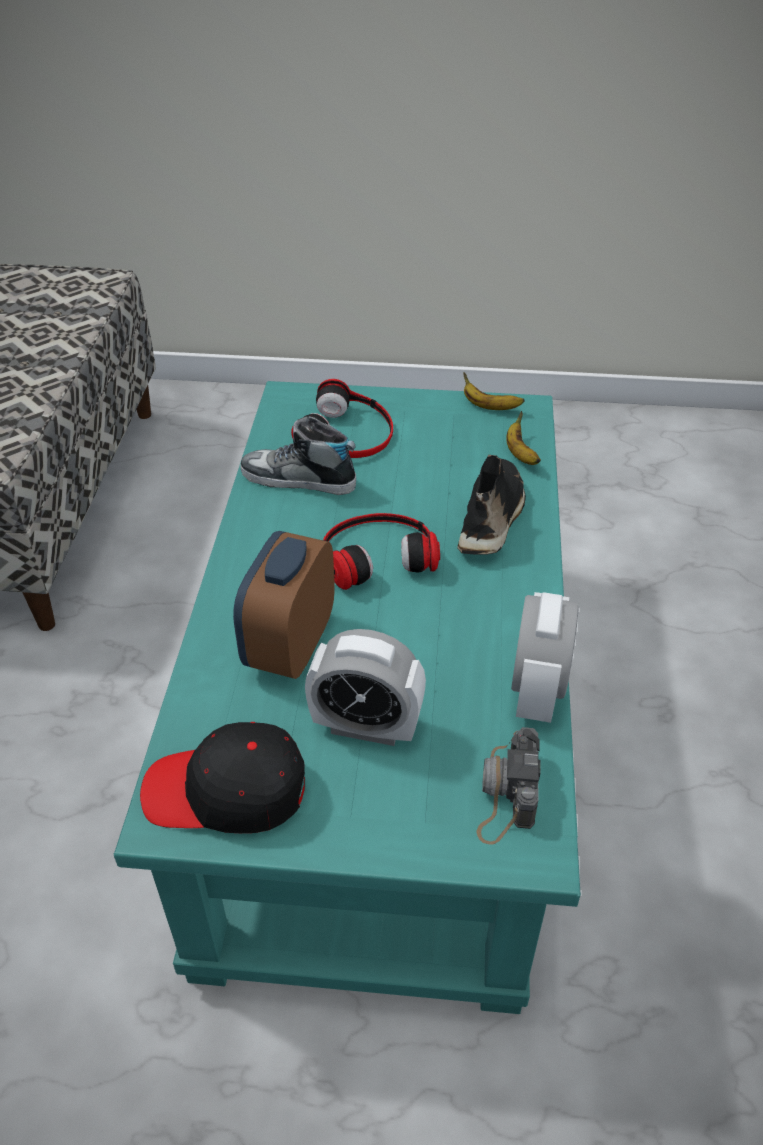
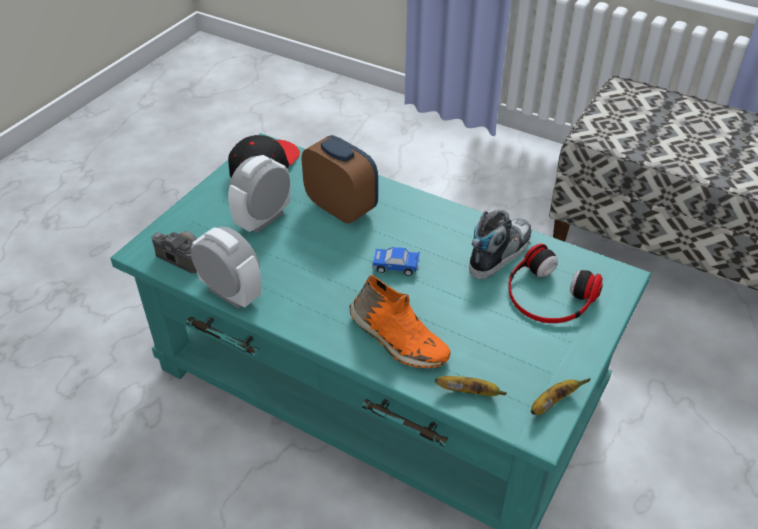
camera: 115 degrees right, 0 degrees up
(376, 554) = (396, 266): headphones -> toy car
(492, 518) = (397, 339): black shoe -> orange shoe

